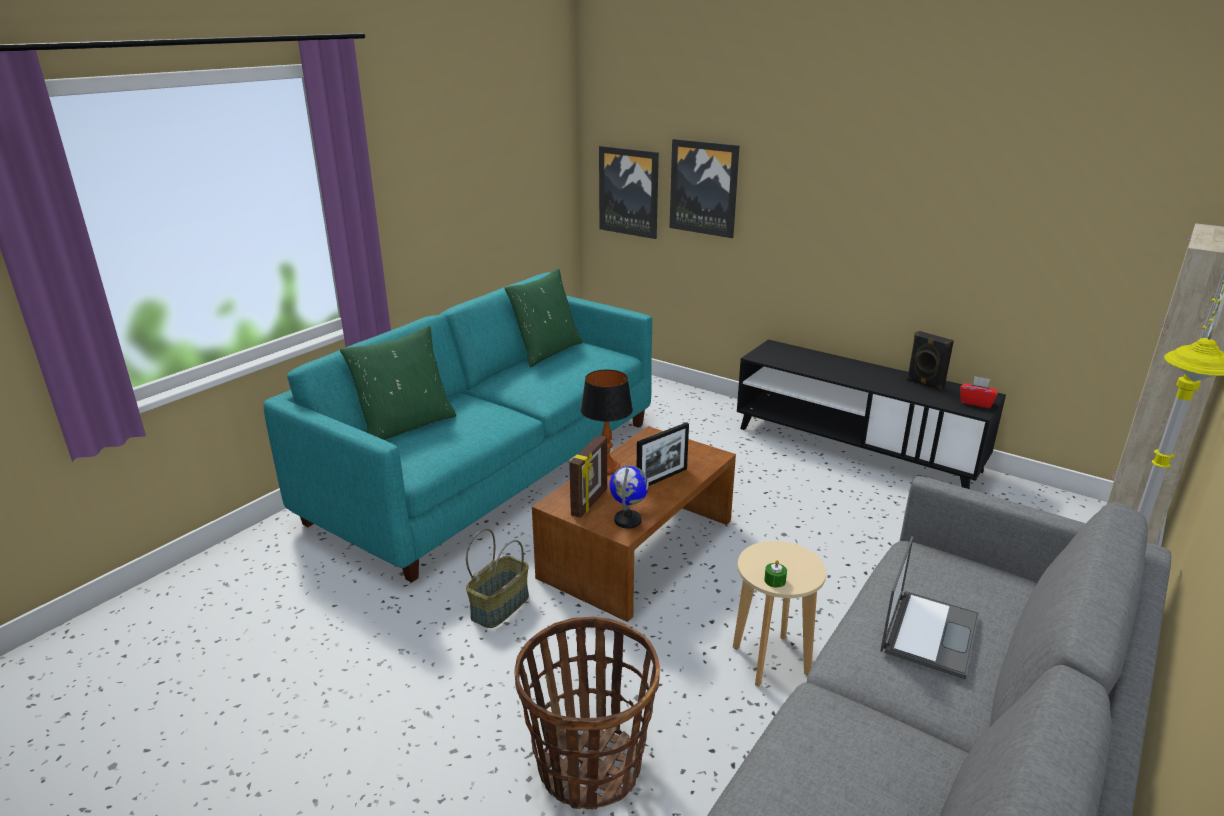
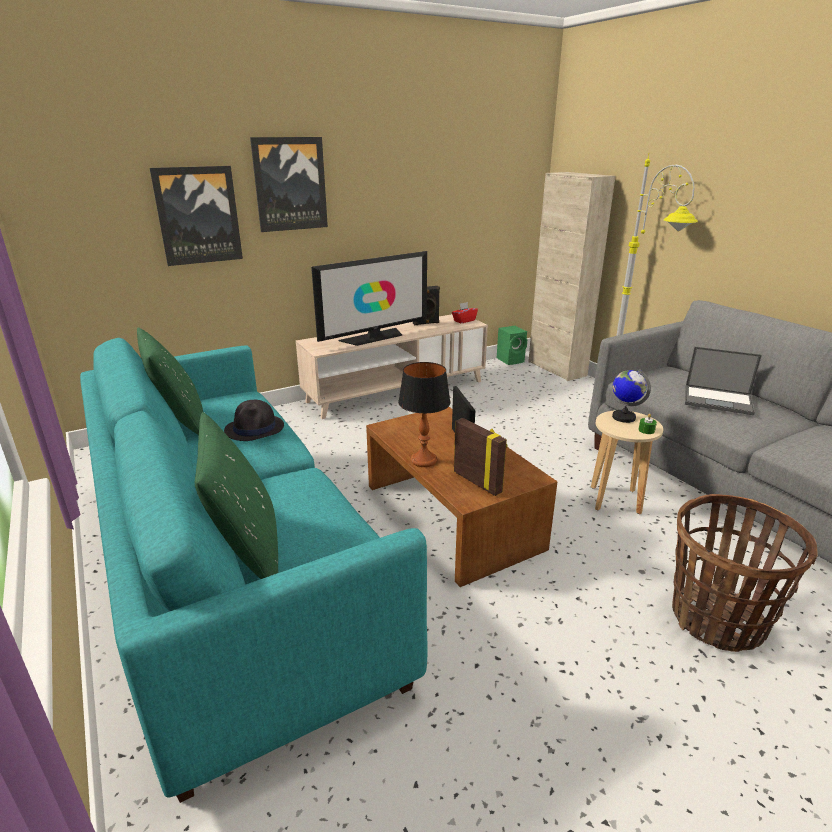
camera: 65 degrees left, 0 degrees up
(499, 606) = (491, 623): basket -> none
(560, 377) = (255, 429): none -> black hat
(628, 520) = (518, 471): globe -> globe (623, 417)
(629, 192) = (99, 238): picture -> picture (290, 184)
(832, 369) = (374, 337): none -> television
(855, 448) = (396, 391): black tv stand -> beige tv stand
(929, 632) = (718, 400): laptop -> laptop turned 150 degrees clockwise
(1083, 505) = (511, 360): none -> green speaker

